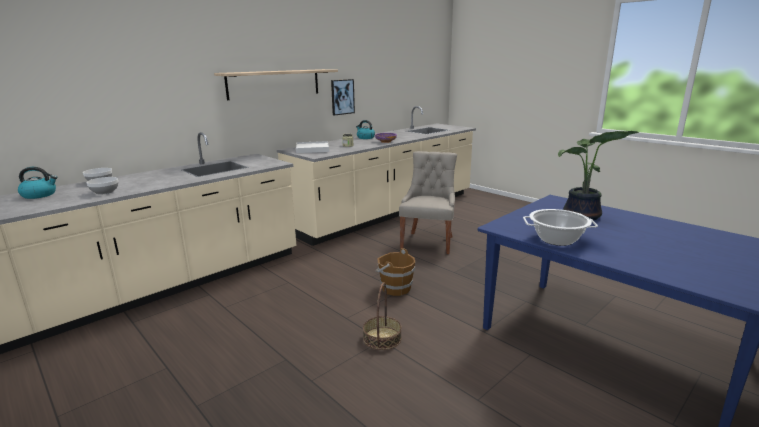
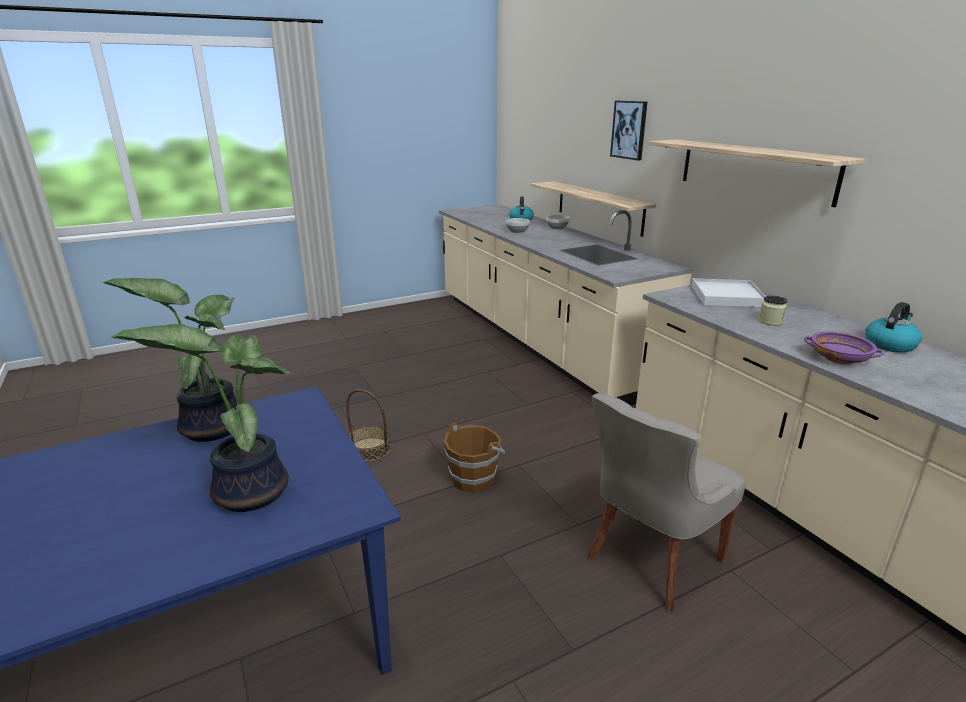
camera: 105 degrees right, 5 degrees up
(137, 145) = (599, 207): none -> shelf
(342, 97) = (902, 232): picture -> picture (629, 130)
(428, 242) = (650, 559): grey chair -> grey chair turned 105 degrees clockwise
(556, 239) = (211, 426): cooking pot -> potted plant

